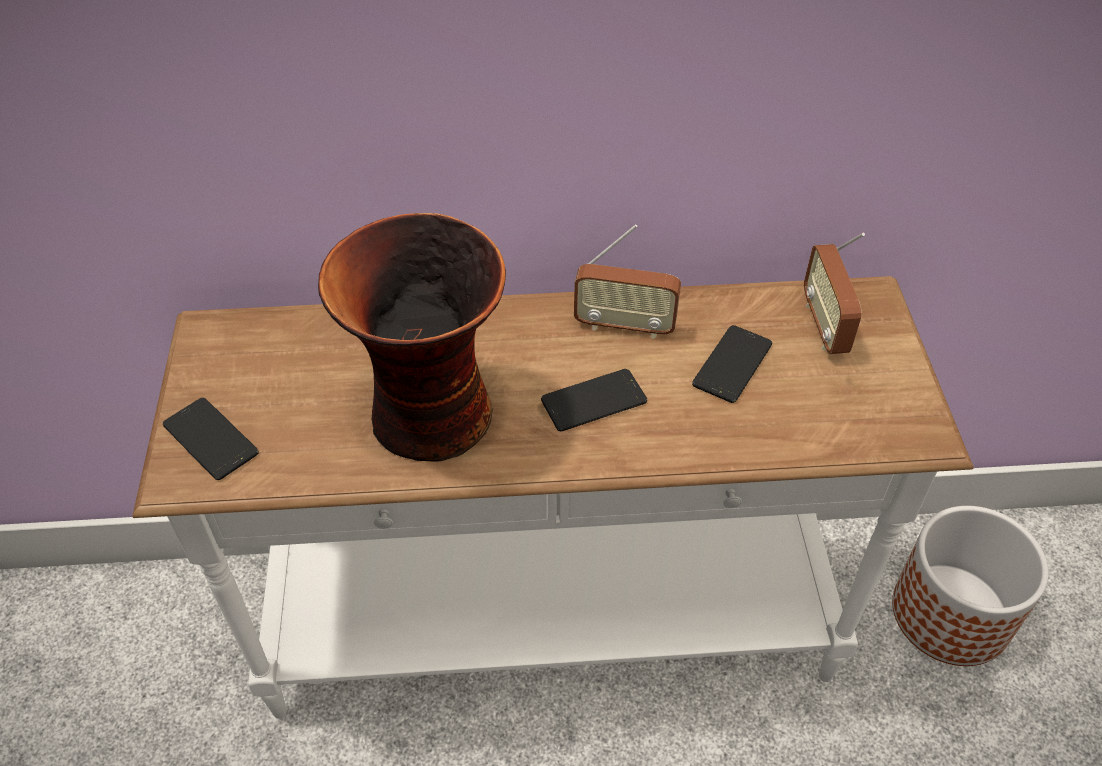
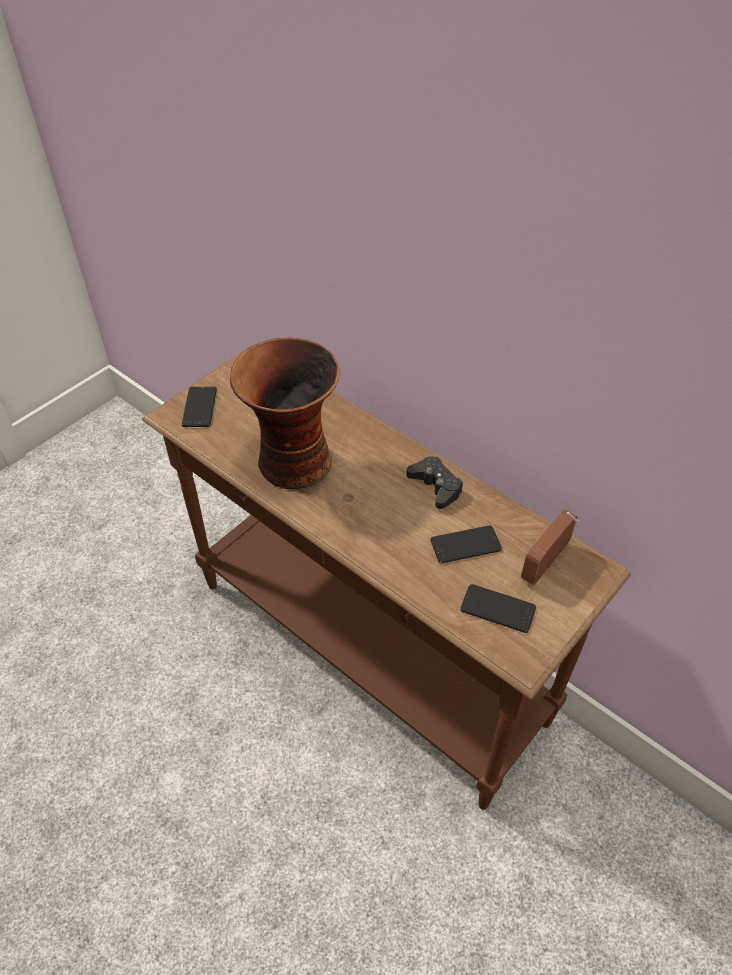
camera: 45 degrees right, 0 degrees up
(551, 629) = (366, 653): white console table -> brown console table
(594, 401) = (373, 510): phone -> phone (498, 609)
(624, 326) = (436, 486): radio -> black game controller
(949, 613) = (600, 844): planter -> none

